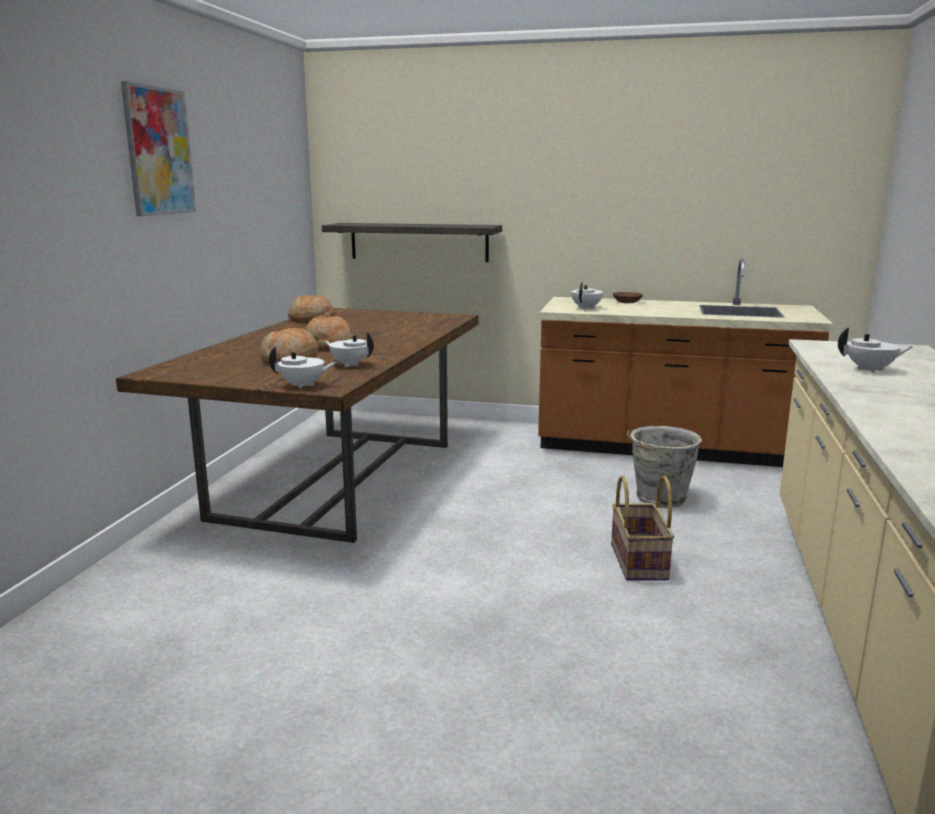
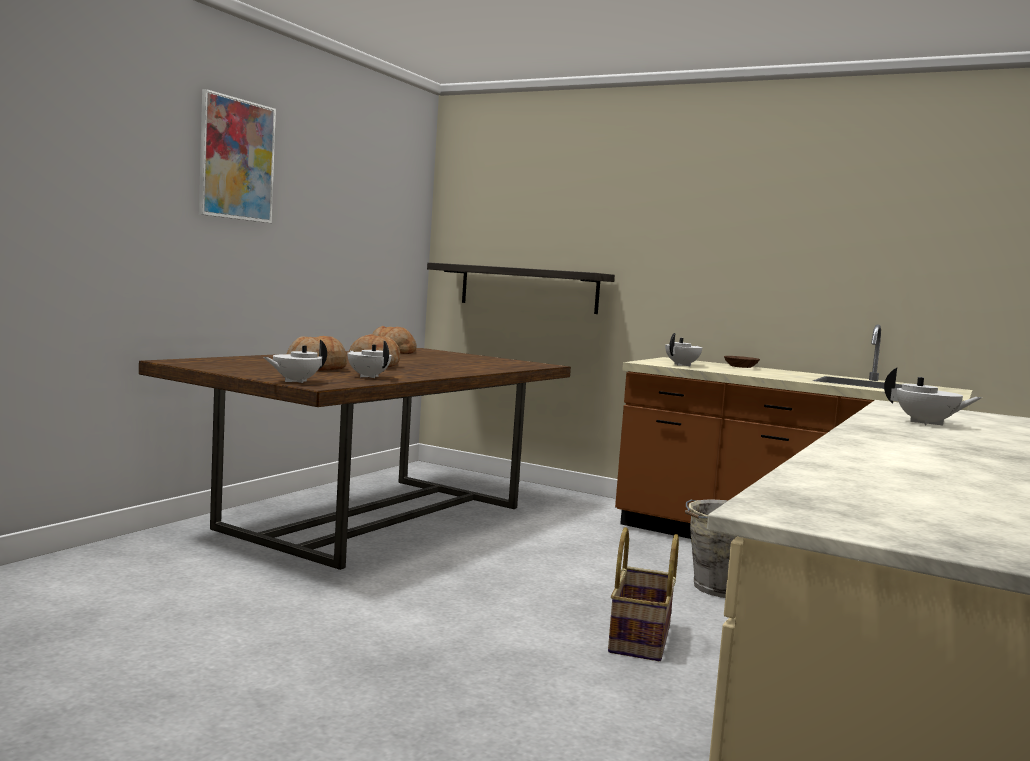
camera: 15 degrees right, 10 degrees down
(303, 385) = (295, 381): white teapot -> white teapot turned 120 degrees clockwise

